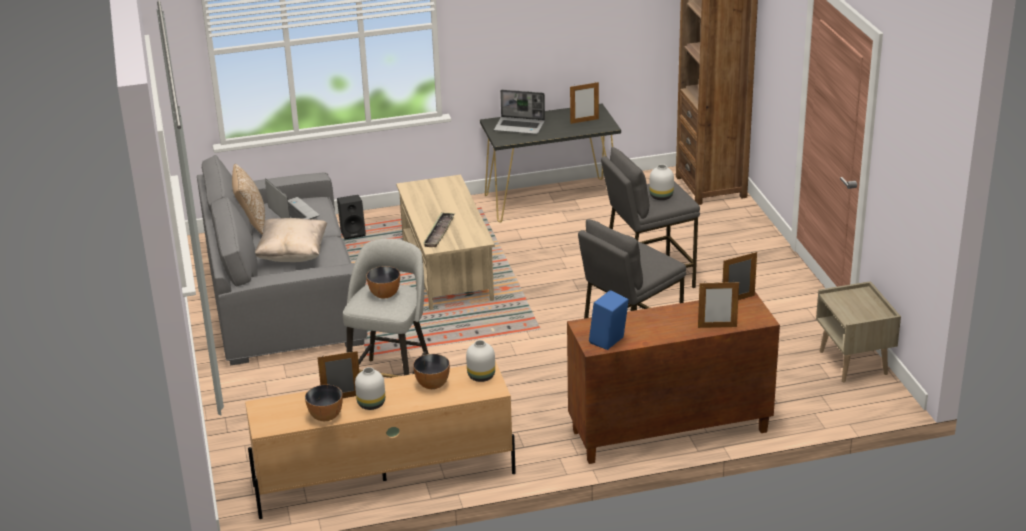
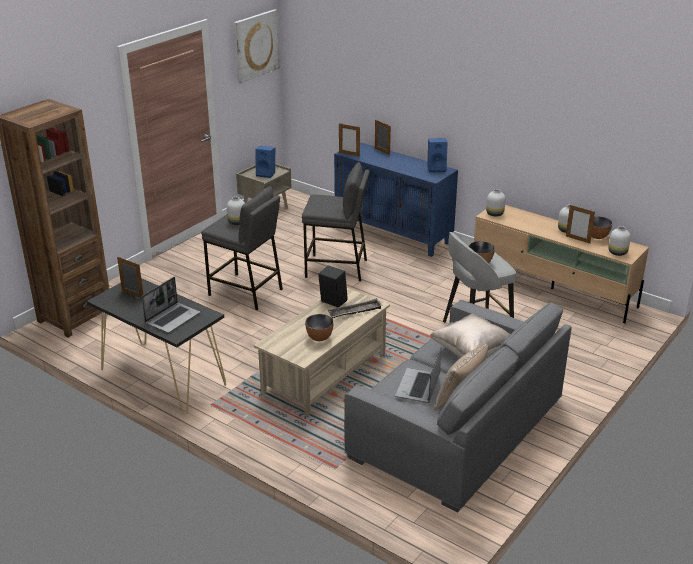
camera: 130 degrees left, 0 degrees up
(276, 407) = (618, 252): none -> white vase
(353, 233) = (324, 451): black speaker -> black speaker (332, 302)
(432, 384) = (523, 222): bowl -> bowl (319, 338)
(520, 126) = (172, 318): laptop -> laptop turned 60 degrees clockwise
(668, 432) = (394, 233): brown cabinet -> blue cabinet
(851, 306) = (266, 174): none -> blue speaker
(921, 137) = (255, 45): none -> picture

